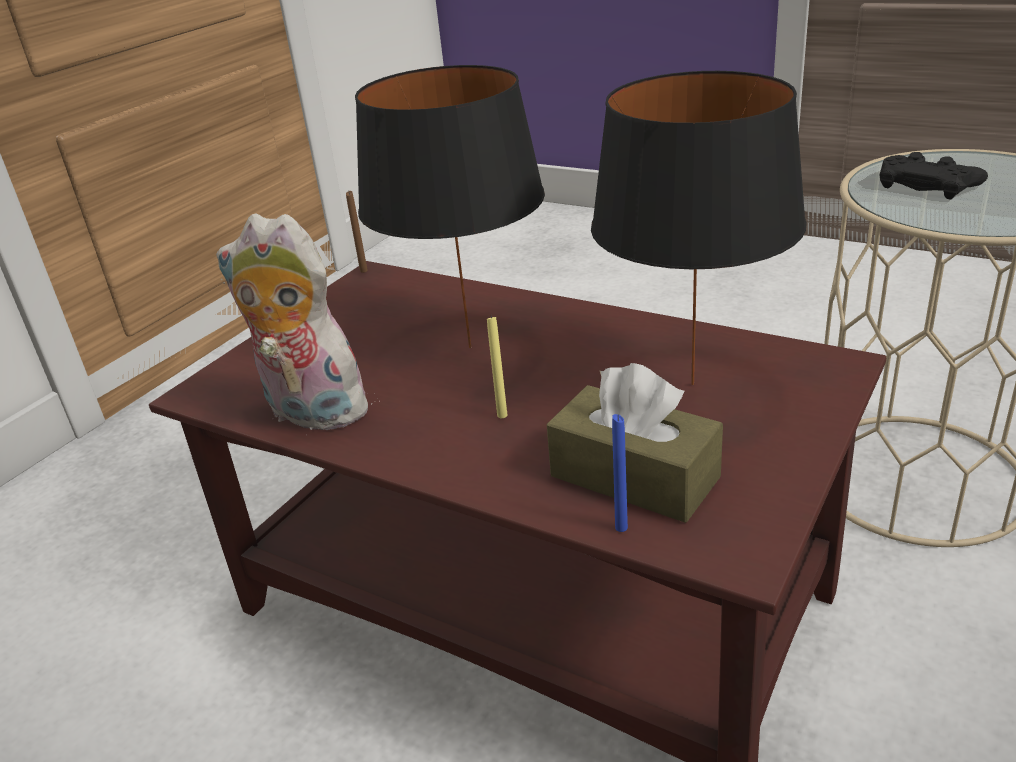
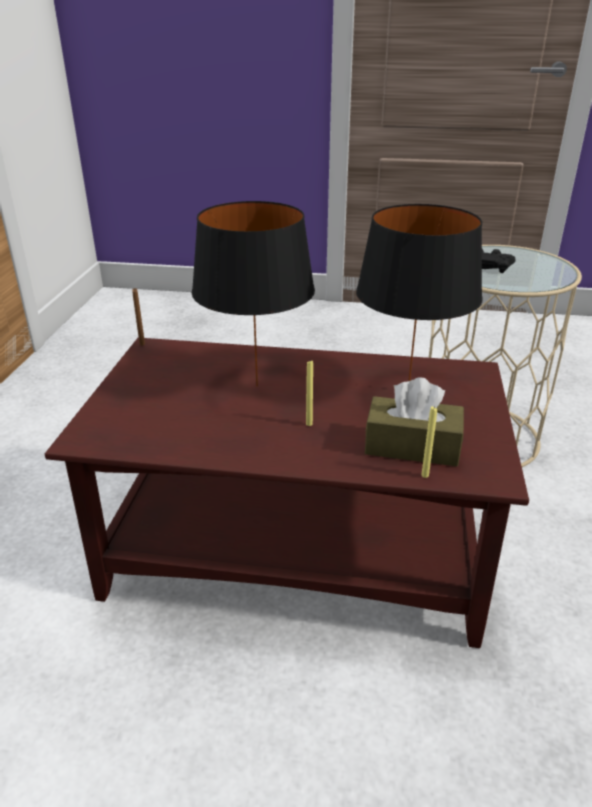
camera: 25 degrees left, 0 degrees up
(310, 413) = (178, 441): plush toy -> none
(621, 528) = (425, 475): blue candle -> yellow candle

